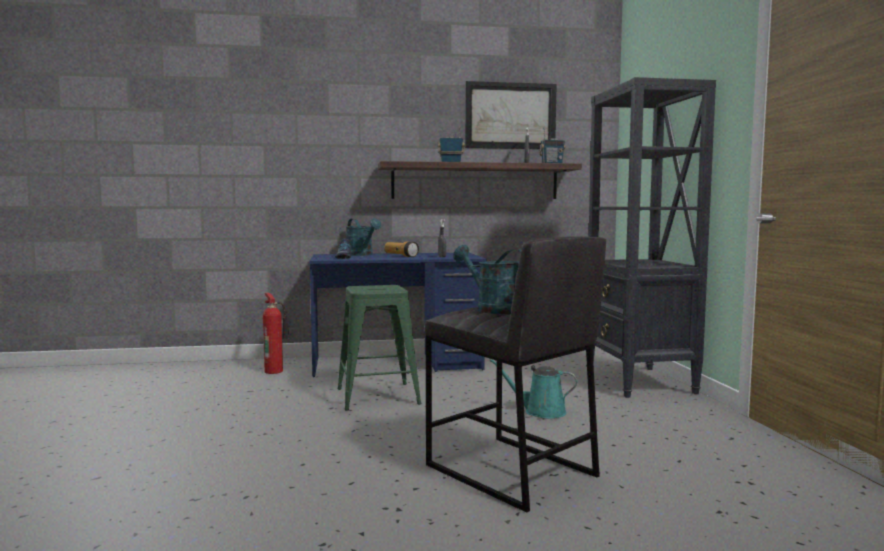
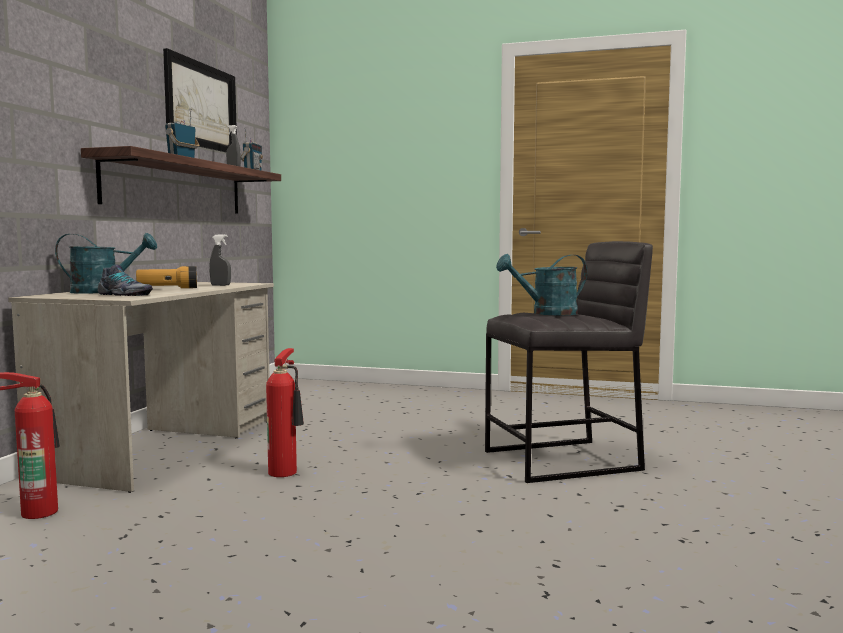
camera: 65 degrees left, 0 degrees up
(378, 396) = (286, 472): green stool -> fire extinguisher
(397, 364) = (164, 447): blue desk -> beige desk
(540, 412) = (432, 429): turquoise watering can -> none
(639, 382) = (397, 392): black bookcase -> none

